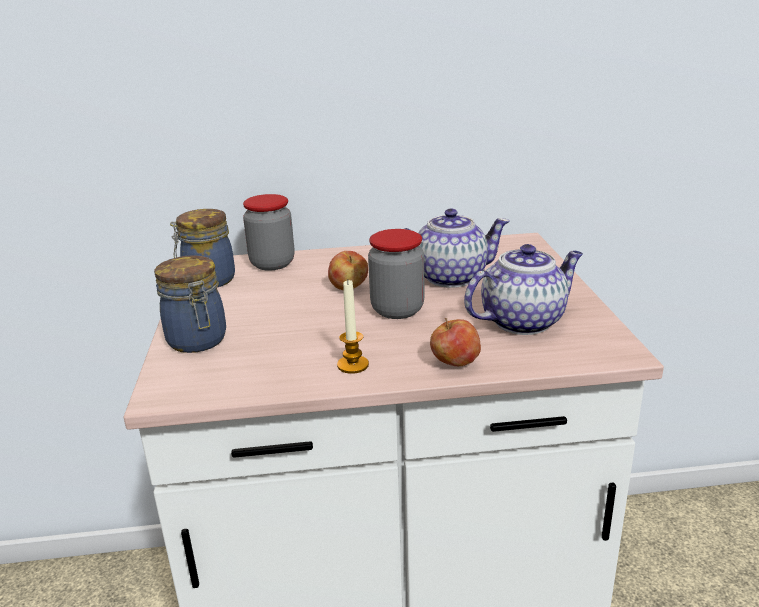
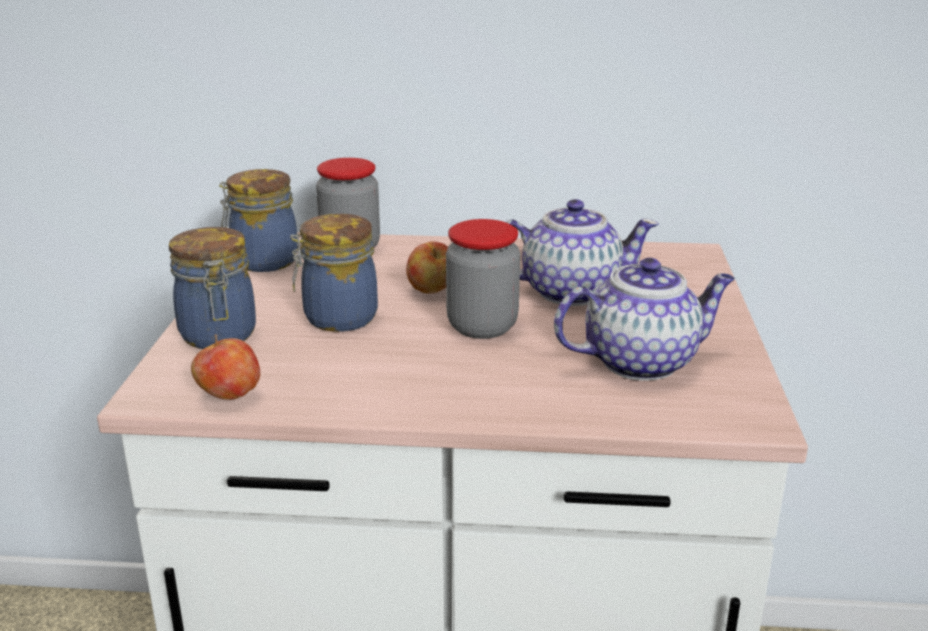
camera: 10 degrees right, 0 degrees up
(285, 316) = (337, 318): none -> jar
(353, 365) = (394, 390): candle -> none
(455, 364) = (524, 406): apple -> apple (229, 396)

